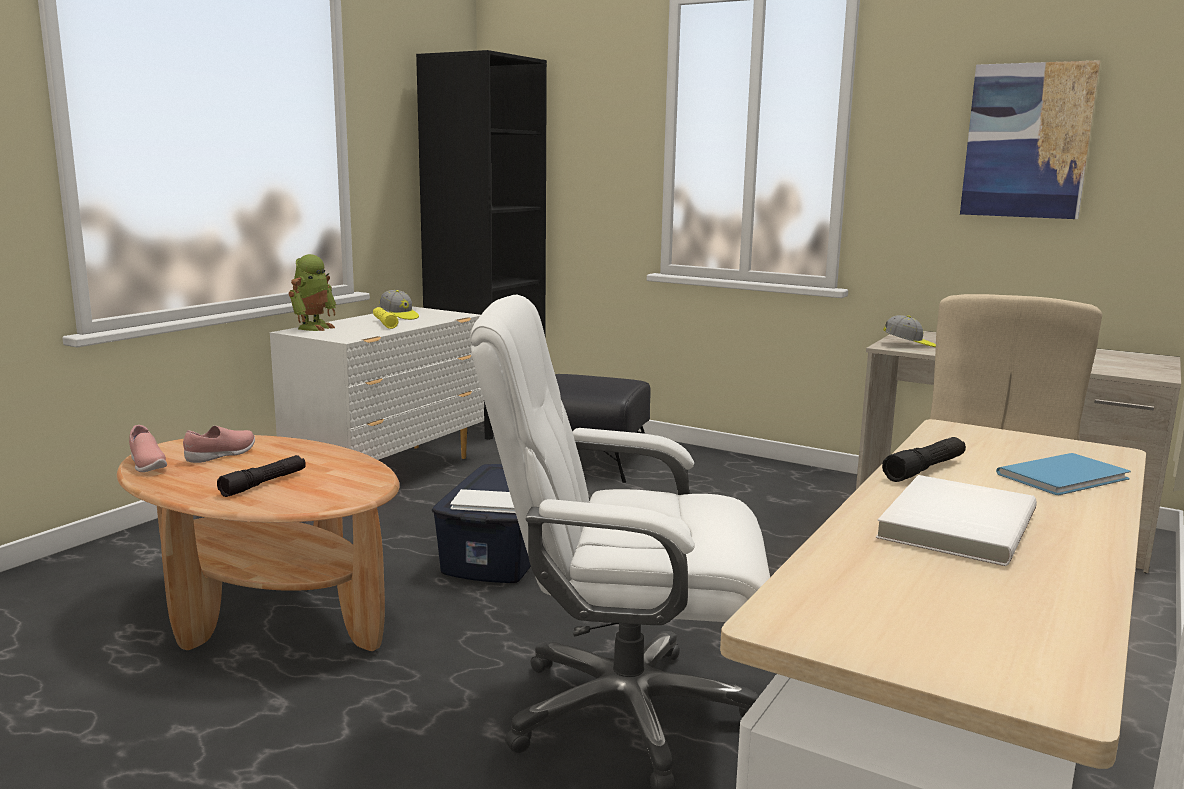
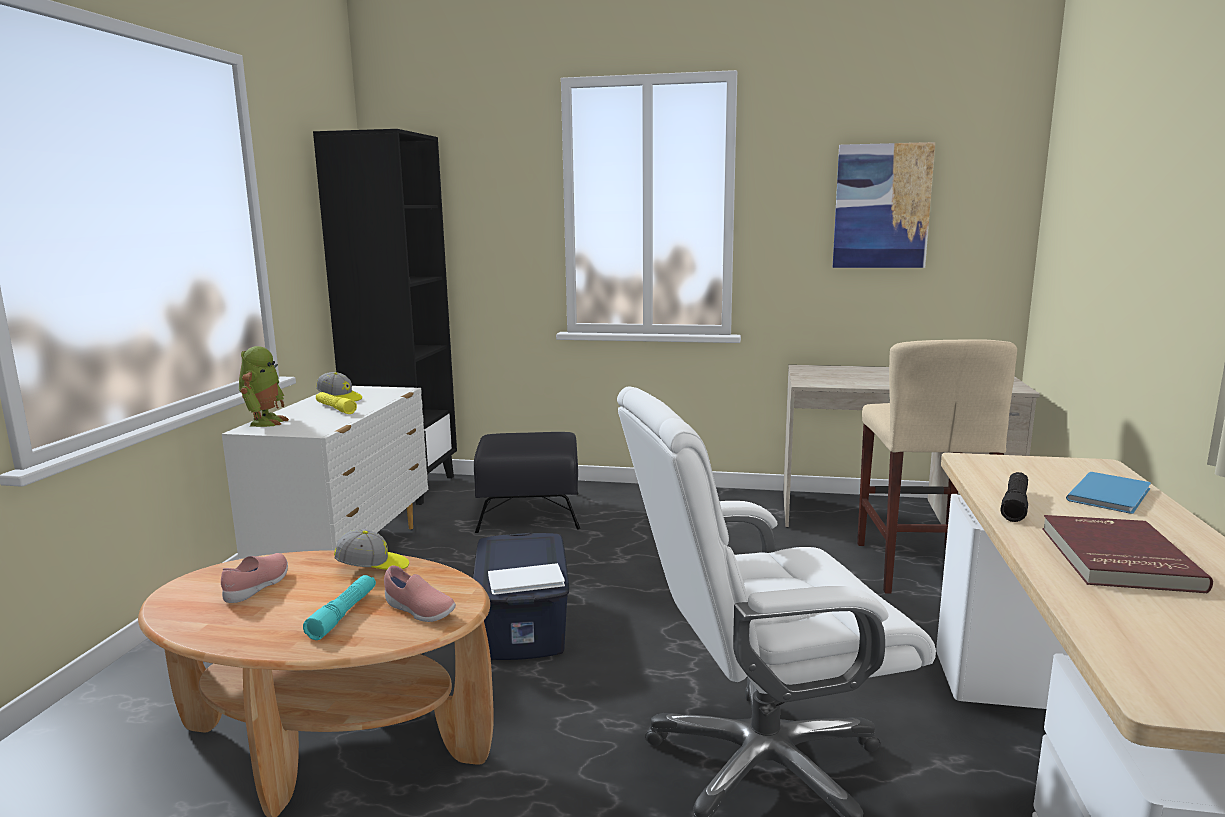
camera: 20 degrees left, 0 degrees up
(147, 465) = (179, 616): pink shoe -> pink shoe (418, 611)
(264, 483) = (343, 614): black flashlight -> turquoise flashlight
(909, 345) = (819, 380): cap -> cap (373, 567)
(954, 524) = (1114, 558): white book -> red book

